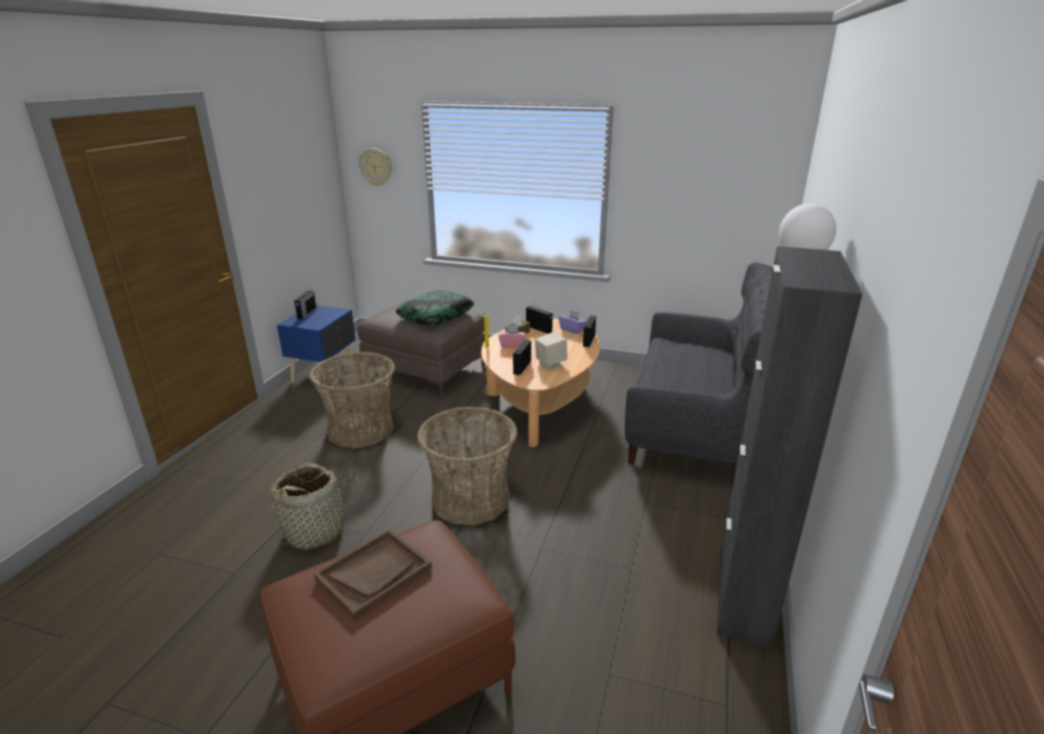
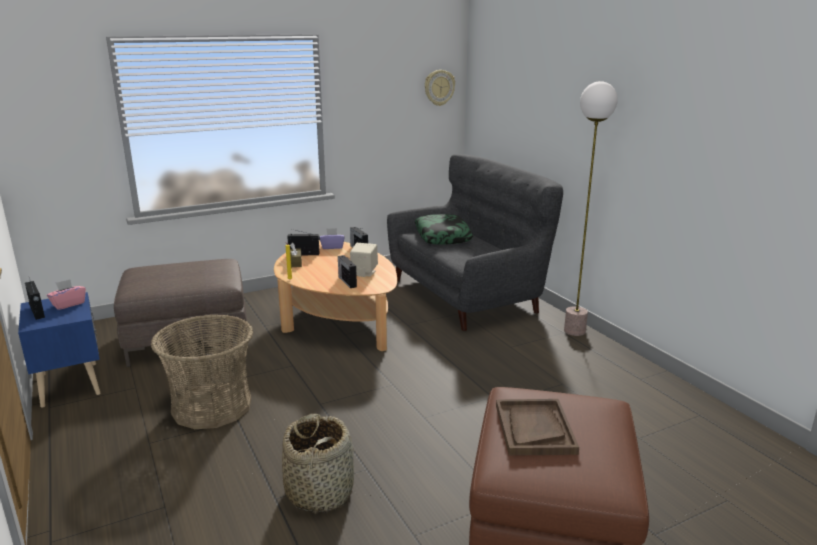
camera: 45 degrees left, 5 degrees down
(376, 167) = (44, 119): wall clock -> wall clock (439, 87)
(436, 315) = (196, 270): pillow -> pillow (443, 237)
(470, 499) = (402, 403): basket -> none
(512, 345) = (307, 271): pink tissue box -> pink tissue box (68, 304)
(743, 597) = (630, 366): black cabinet -> none

